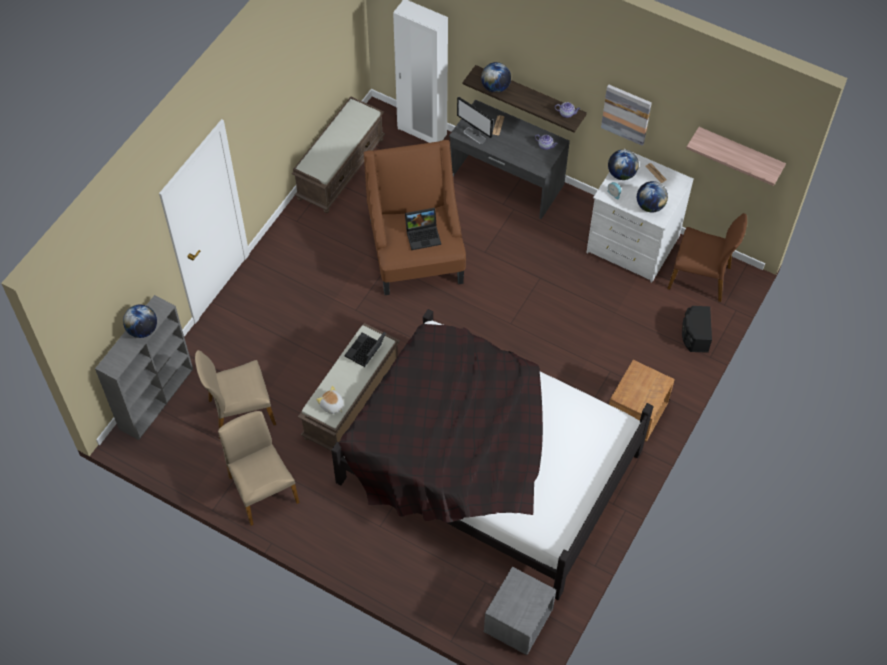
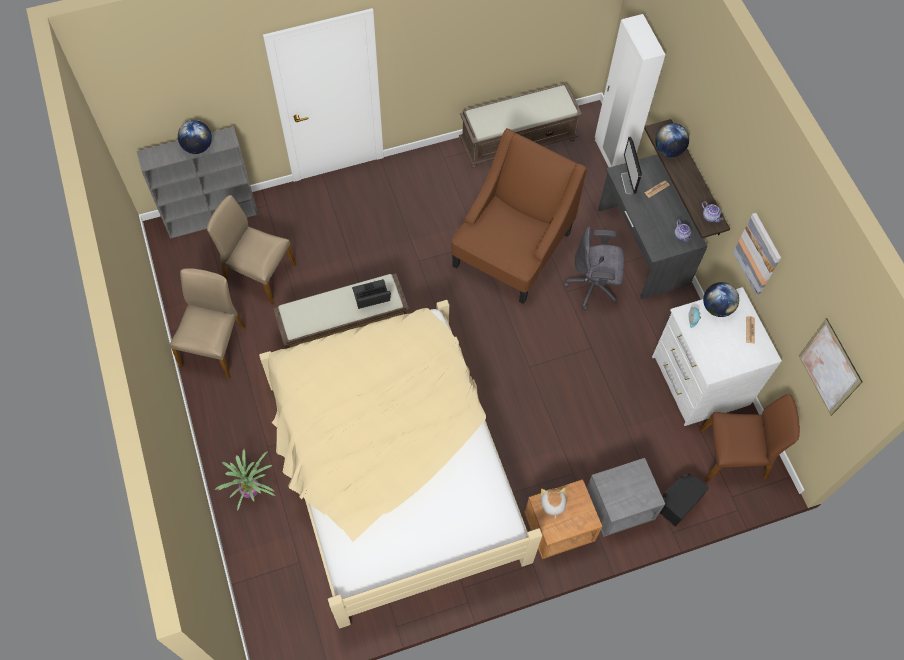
camera: 40 degrees right, 5 degrees up
(332, 405) = (303, 320): plush toy -> plush toy (552, 504)
(399, 564) = (251, 489): none -> potted plant
(423, 235) = (509, 237): laptop -> none
(487, 466) = (394, 469): black bed -> beige bed
(500, 235) = (593, 287): none -> grey office chair
(518, 622) = (291, 617): grey nightstand -> grey nightstand (618, 506)
(650, 206) = (714, 355): globe -> none
(700, 277) = (733, 455): brown chair -> brown chair turned 60 degrees counterclockwise
(739, 152) = (829, 367): shelf -> picture

